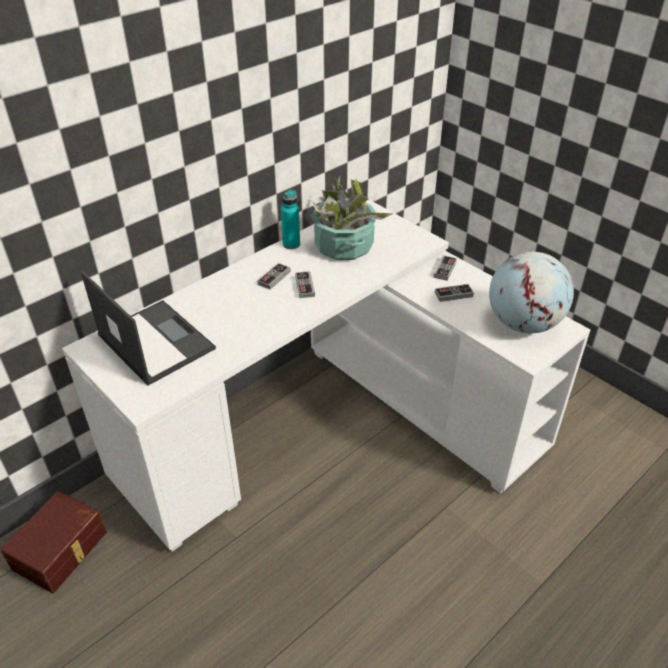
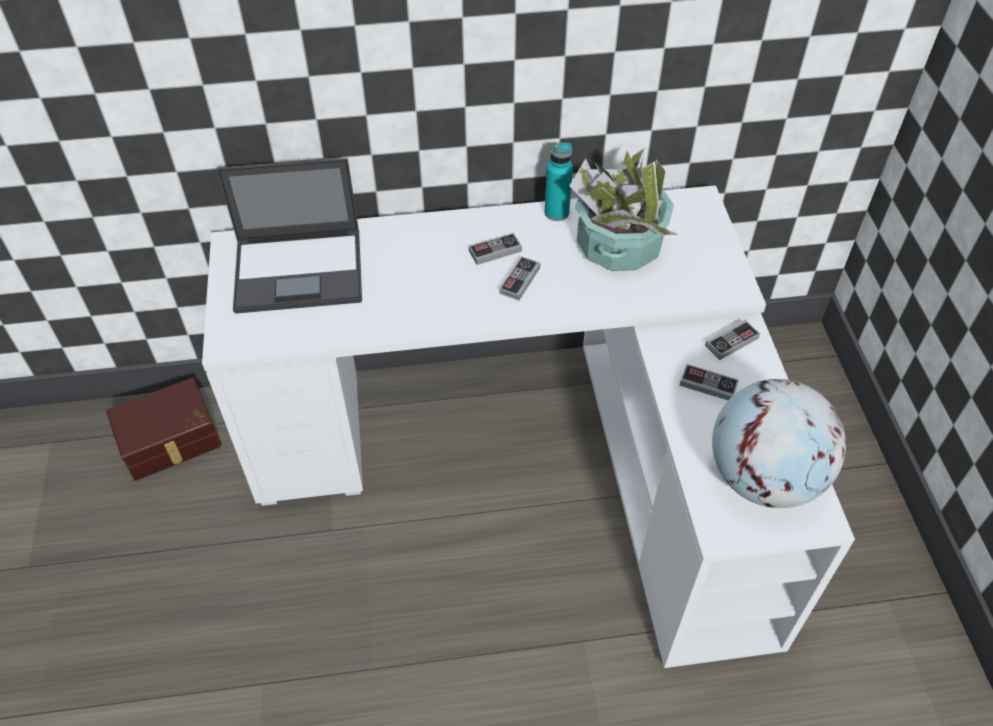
camera: 35 degrees right, 10 degrees up
(154, 341) = (301, 271): laptop -> laptop turned 90 degrees clockwise

